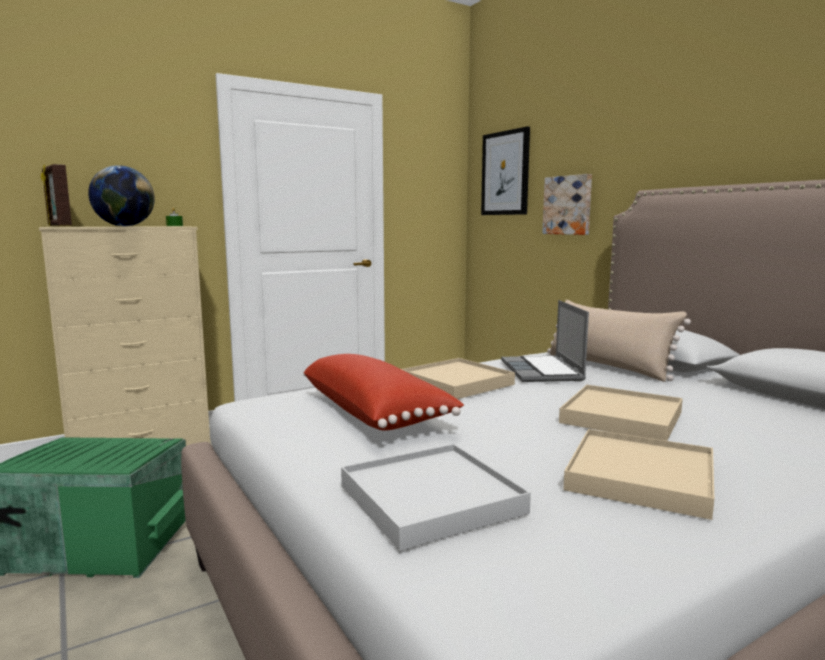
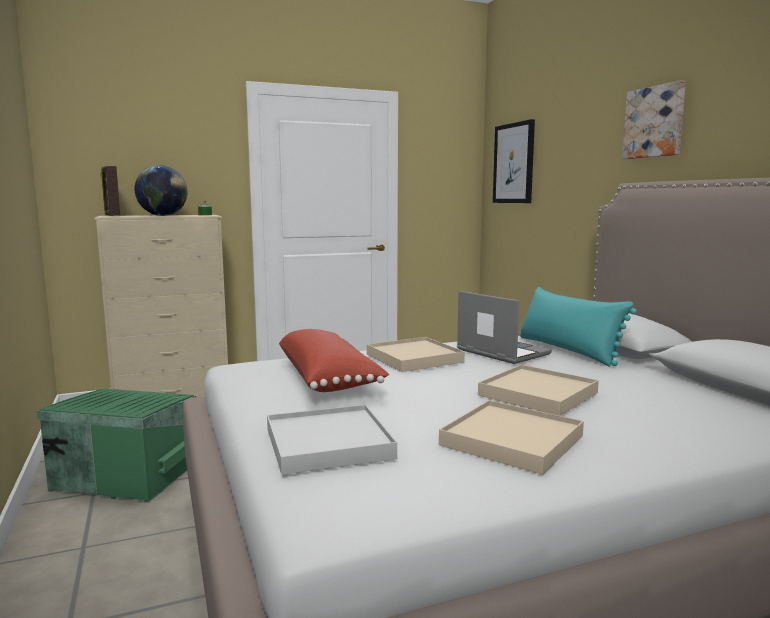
camera: 10 degrees right, 0 degrees up
(543, 371) = (501, 352): laptop -> laptop turned 135 degrees clockwise
(568, 205) = (565, 195): picture -> picture (655, 122)
(608, 366) = (567, 350): beige pillow -> turquoise pillow

